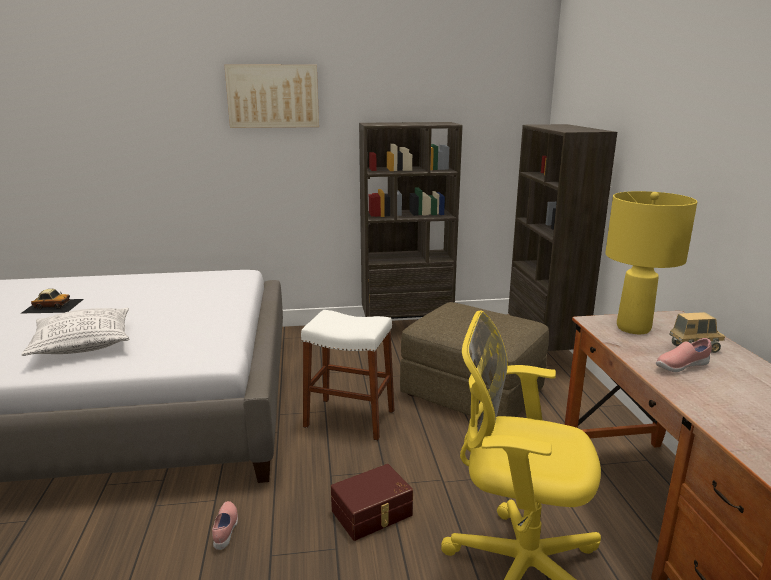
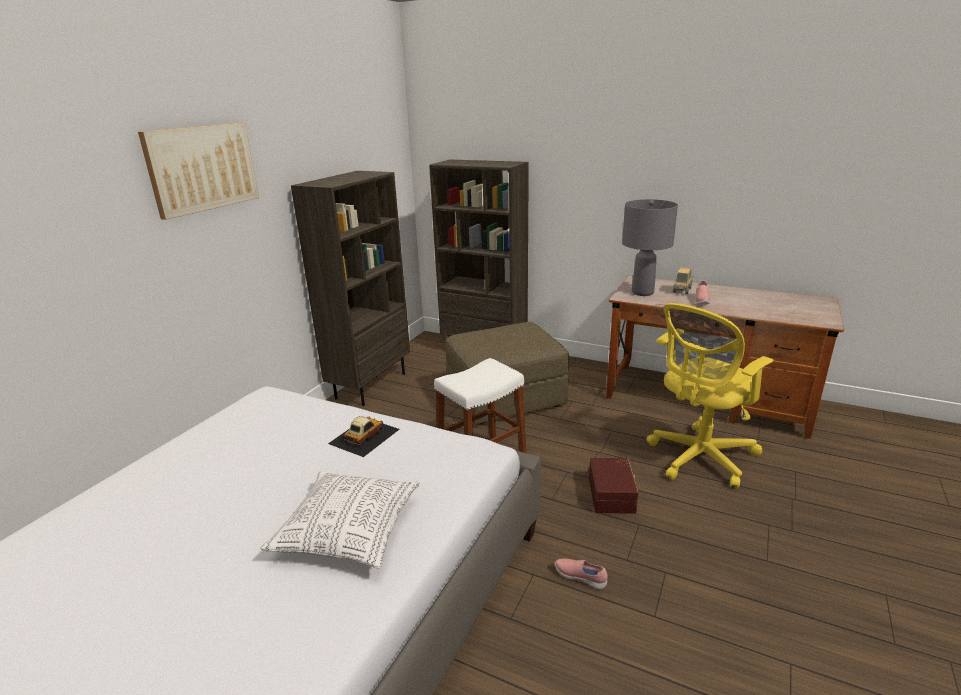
camera: 55 degrees left, 5 degrees up
(53, 305) = (157, 548): toy car -> toy car (363, 436)
(633, 328) = (642, 292): yellow table lamp -> grey table lamp

